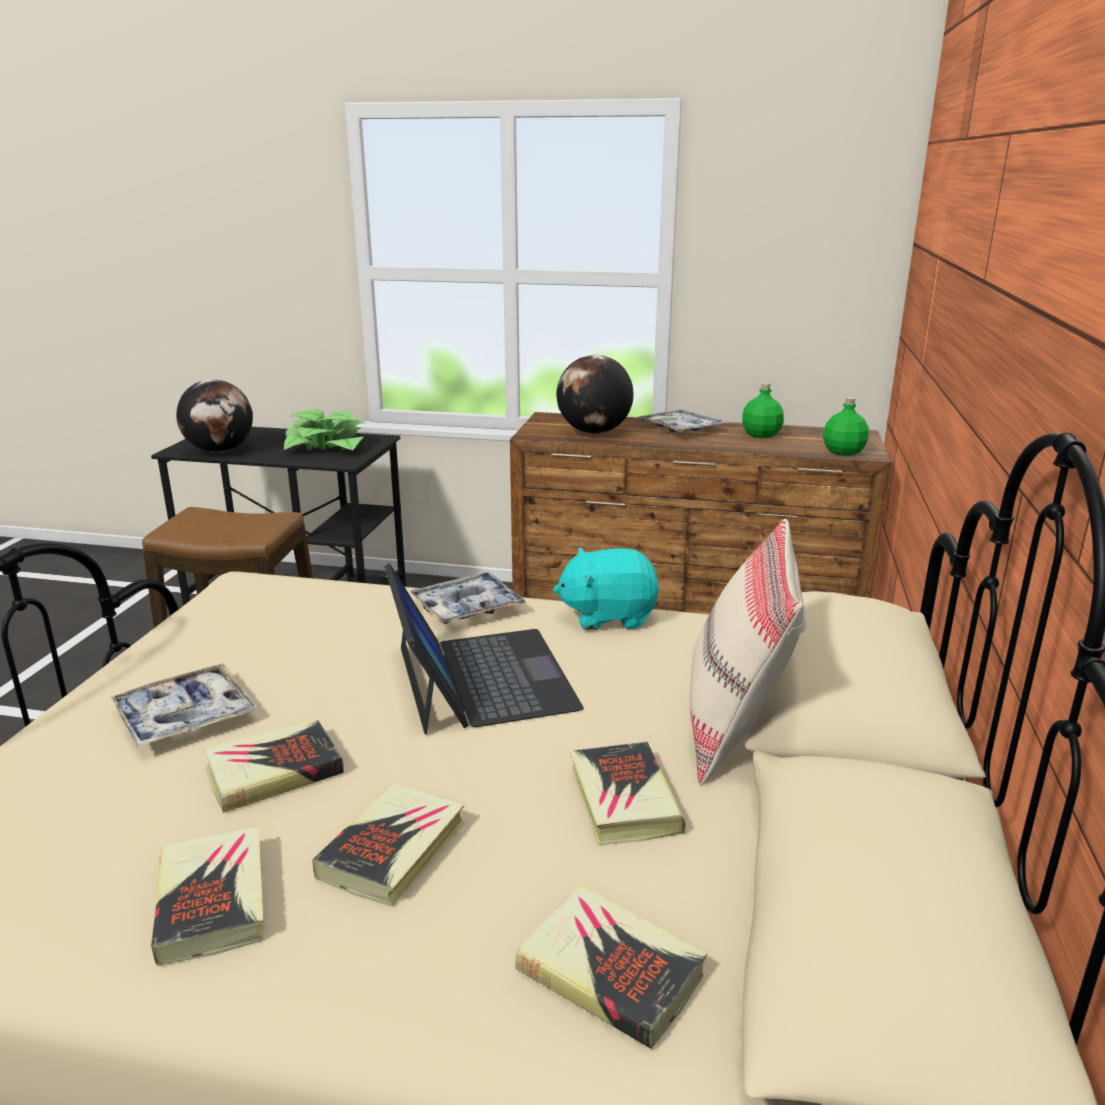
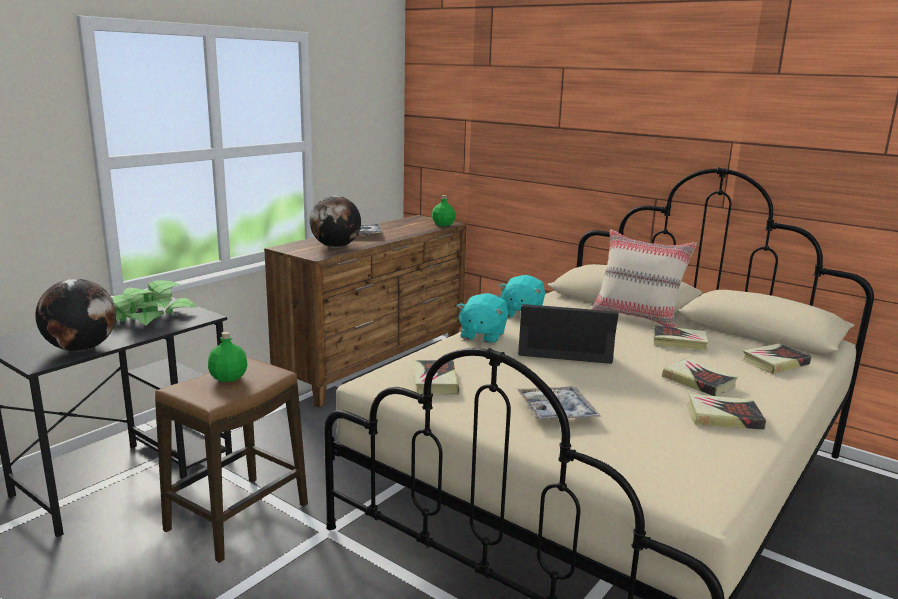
camera: 65 degrees left, 5 degrees down
(274, 771) = (626, 396): book -> book (435, 382)
(467, 608) = (482, 335): tray -> turquoise plush toy
(760, 434) = (395, 227): green bottle -> green bottle (228, 377)

